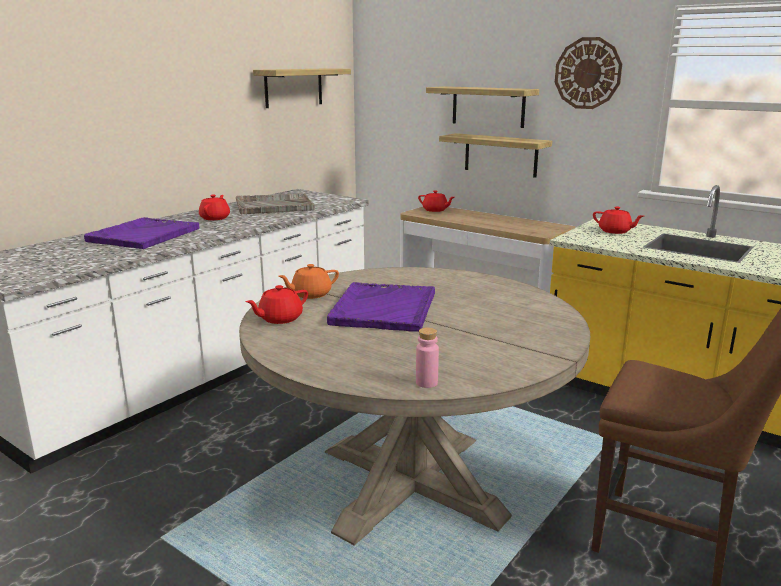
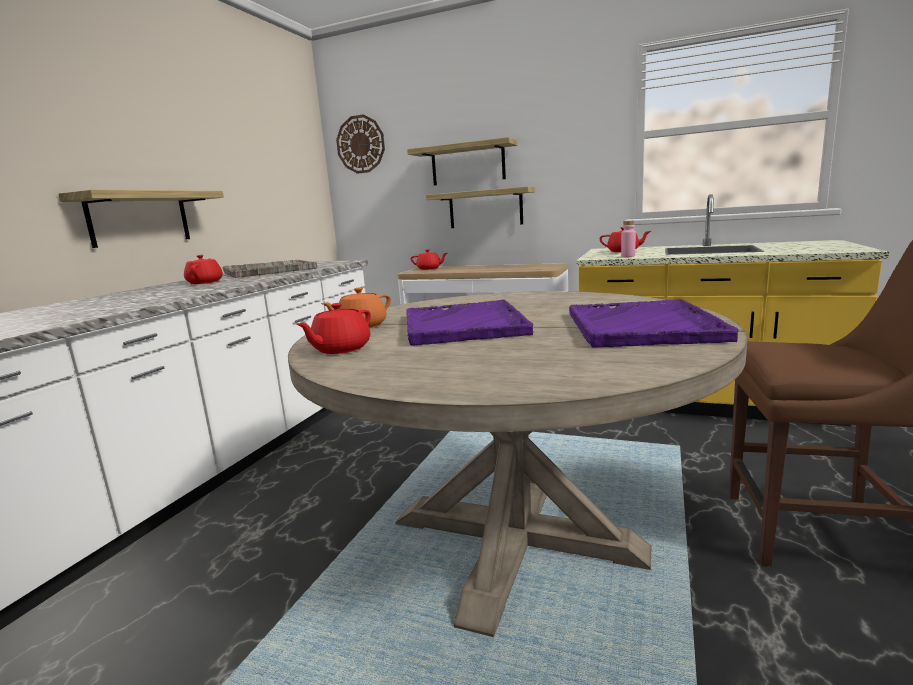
camera: 15 degrees left, 5 degrees down
(143, 235) = (115, 300): purple tray -> purple tray (641, 326)
(293, 87) = (270, 158): shelf -> shelf (139, 218)
(426, 383) = (611, 374): pink bottle -> pink bottle (628, 256)
(588, 73) = (562, 118): wall clock -> wall clock (360, 144)

